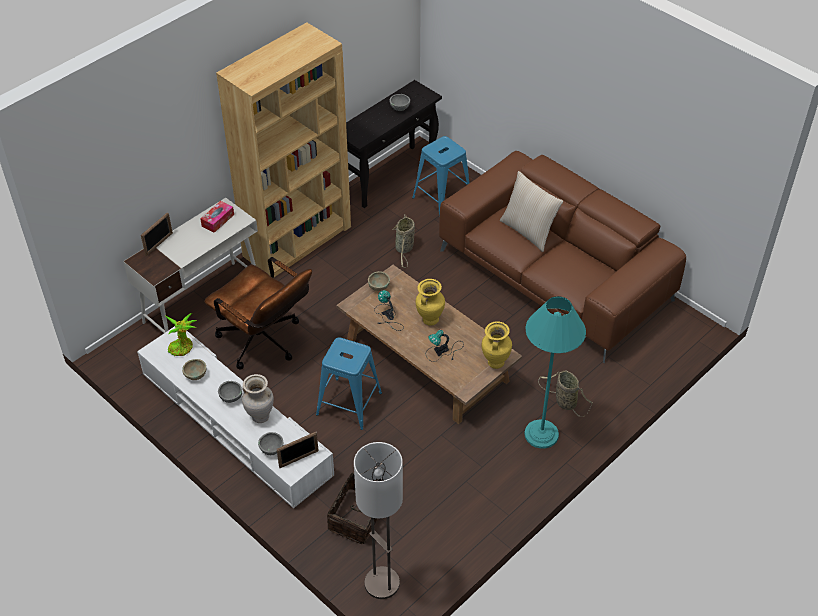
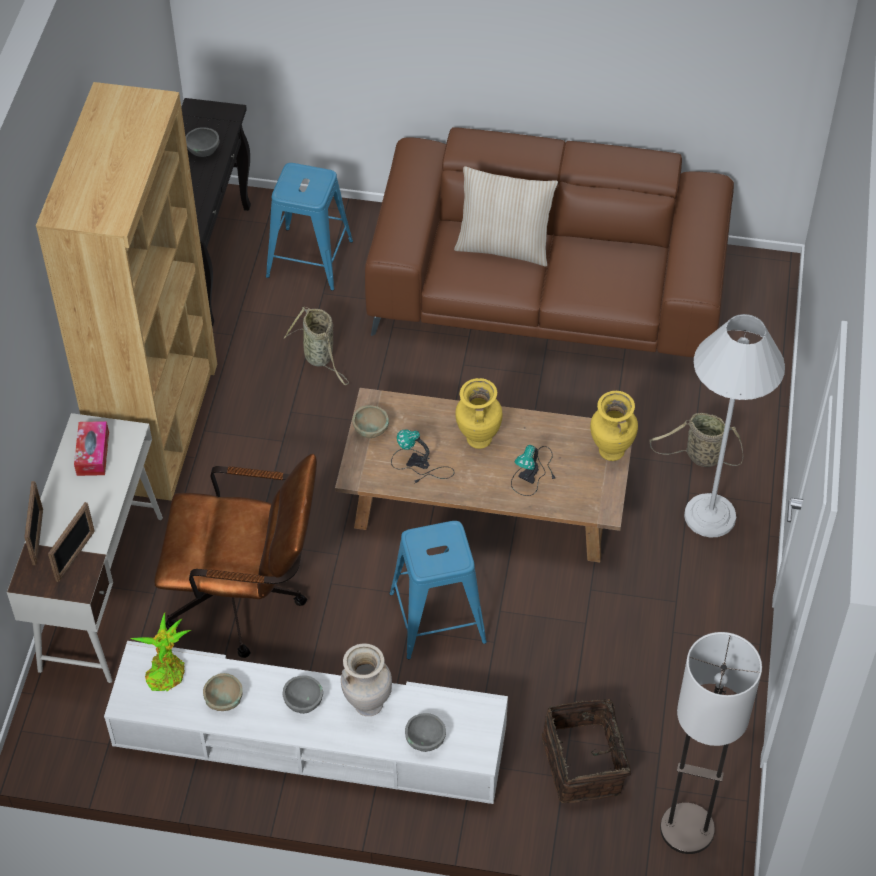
camera: 35 degrees left, 5 degrees up
(299, 459) = (472, 731): picture frame -> picture frame (75, 555)
(541, 434) = (710, 516): turquoise floor lamp -> white floor lamp

